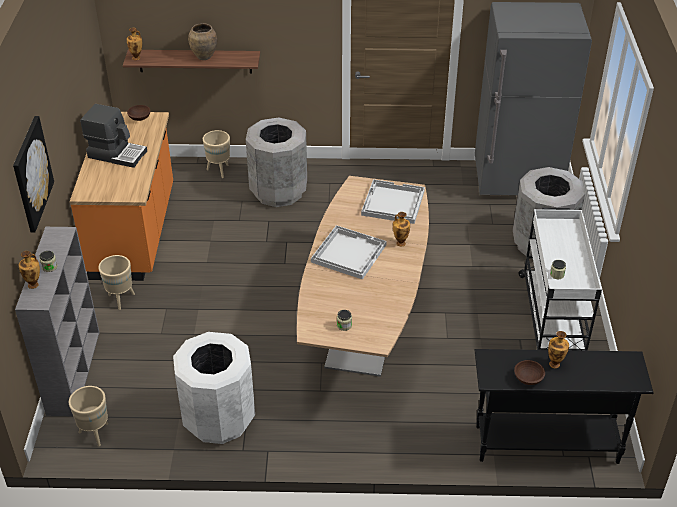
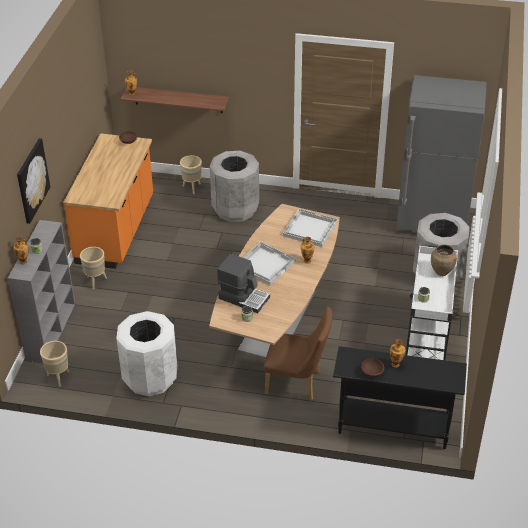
camera: 10 degrees right, 0 degrees up
(117, 154) = (105, 168): coffee machine -> coffee machine (244, 297)
(204, 57) = (184, 97): brown vase -> brown vase (441, 272)
(410, 400) = (297, 382): none -> brown chair

